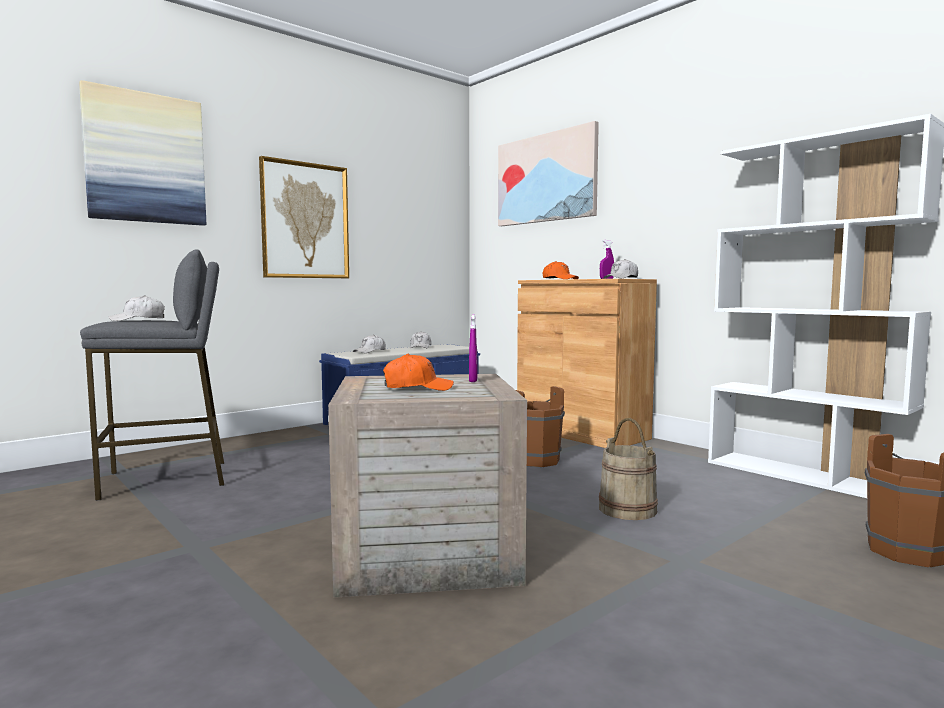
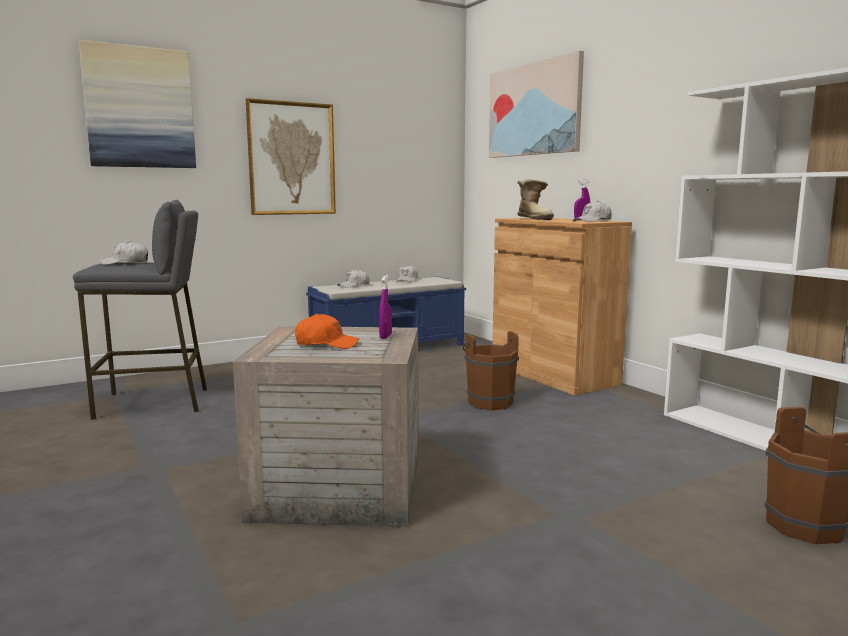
camera: 10 degrees right, 5 degrees up
(559, 279) = (535, 219): orange cap -> boot
(627, 509) = (547, 460): beige bucket -> none

